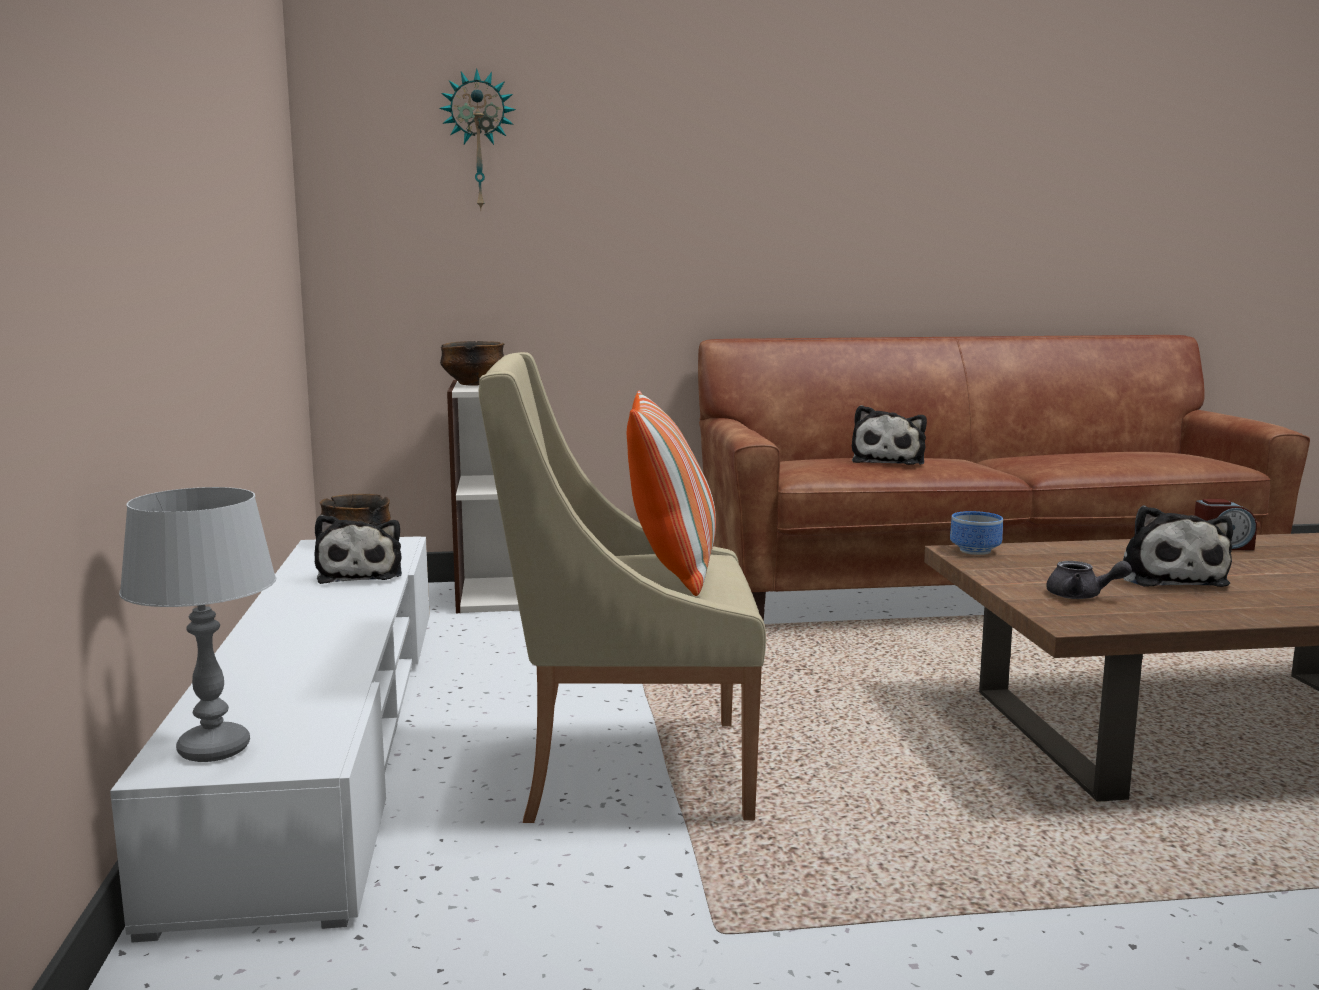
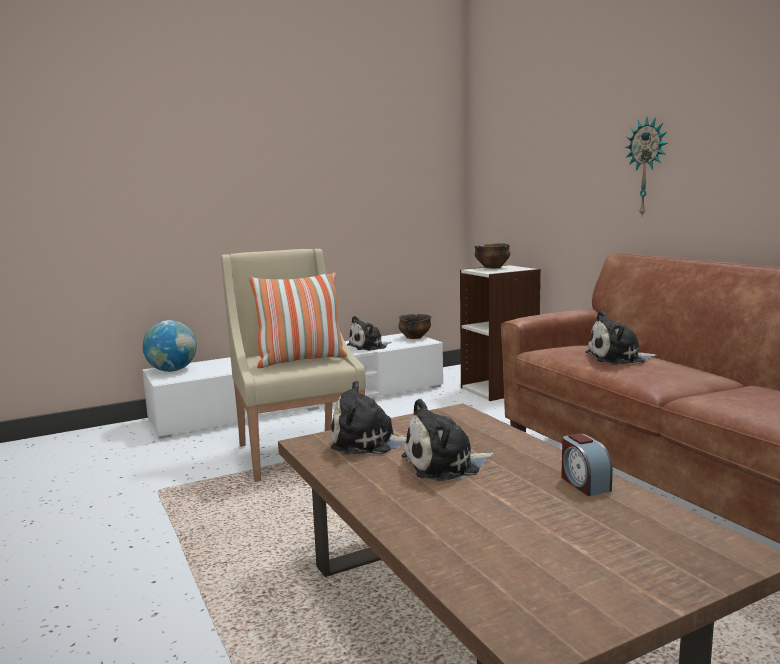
camera: 70 degrees right, 0 degrees up
(214, 749) = (172, 370): grey table lamp -> globe
(478, 141) = (524, 128): wall clock -> wall clock (647, 167)
(972, 551) = (461, 413): bowl -> none
(1081, 596) = (368, 443): grey teapot -> plush toy

